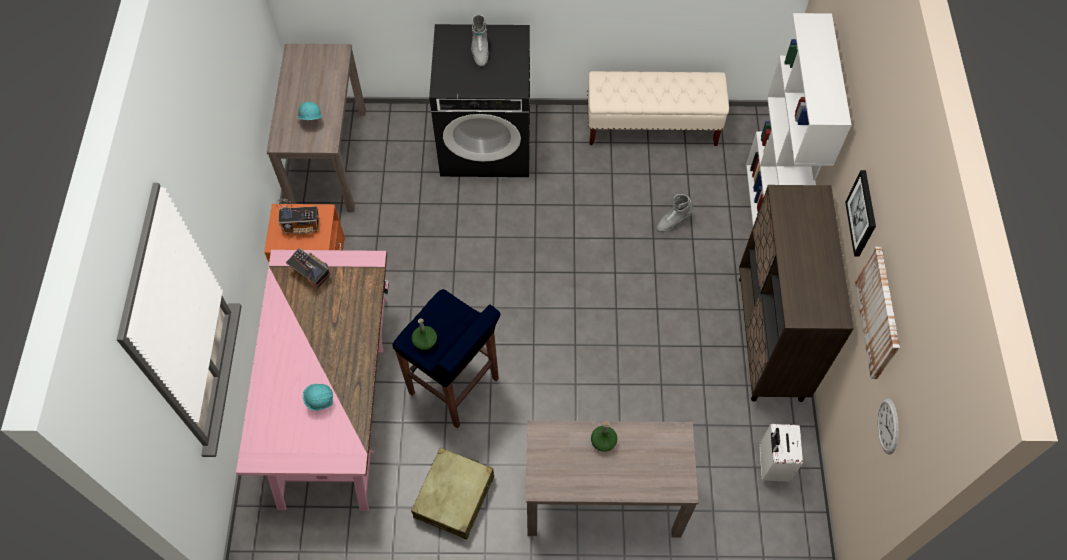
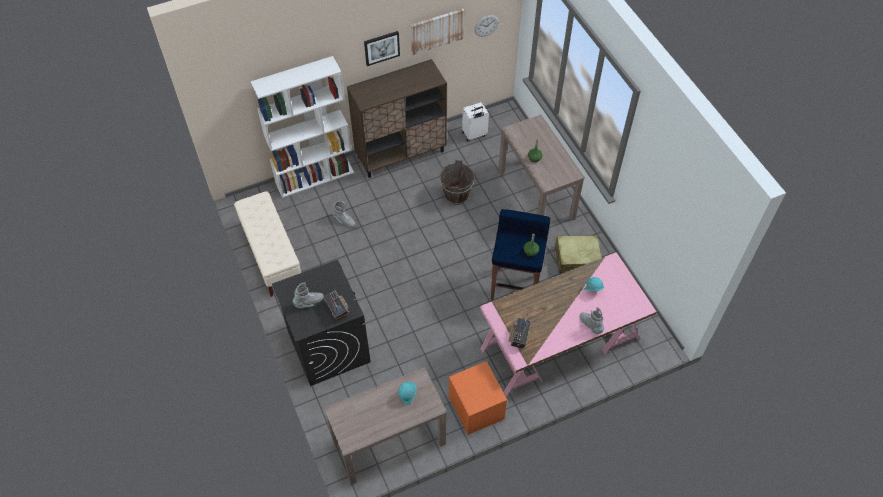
camera: 115 degrees left, 5 degrees down
(273, 370) = (590, 325): none -> grey boot
(302, 226) = (476, 387): radio -> radio (337, 310)
(654, 381) = (456, 195): none -> brown bucket

